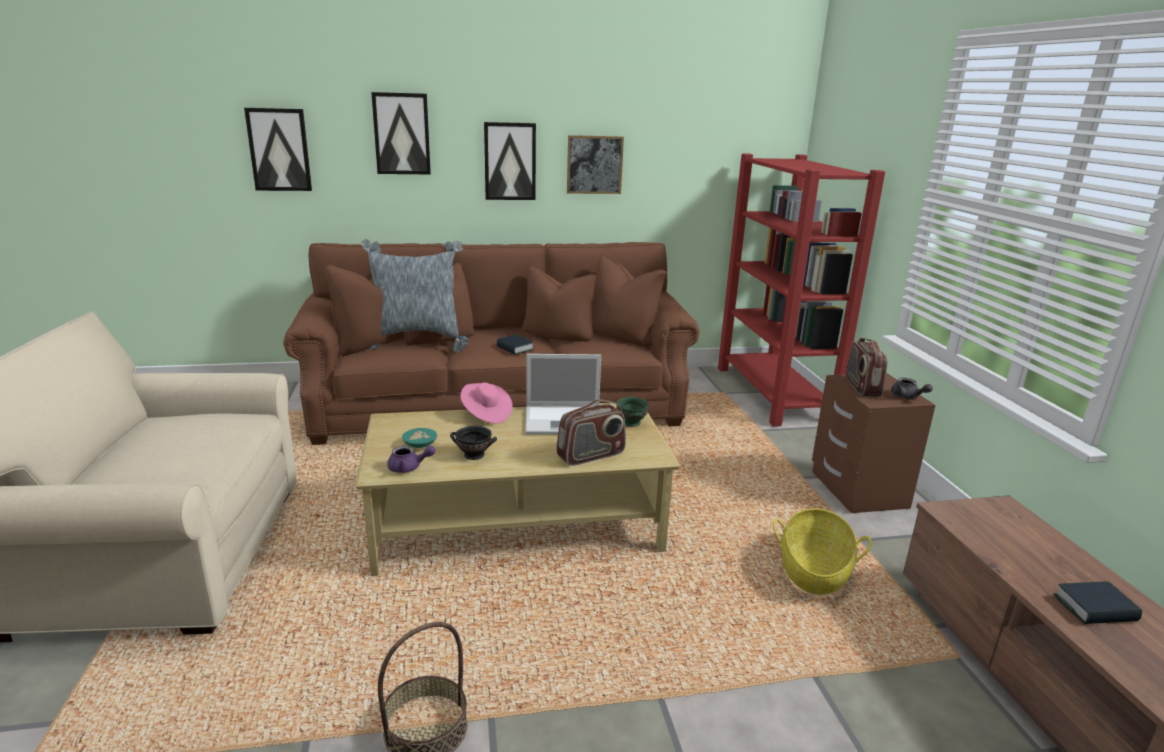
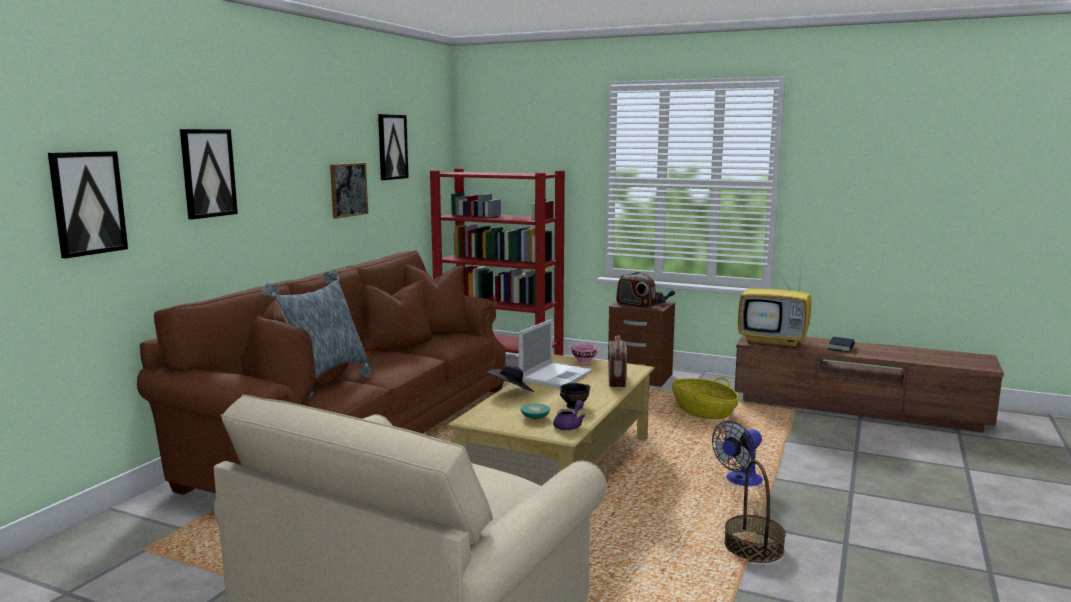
camera: 55 degrees left, 10 degrees down
(486, 414) = (511, 391): pink hat -> black hat
(510, 161) = (293, 193): picture -> picture (392, 147)
(515, 348) = (402, 359): book -> none
(615, 665) = (740, 481): none -> fan
(631, 422) = (583, 362): green bowl -> pink bowl
(992, 532) = (774, 342): none -> television

